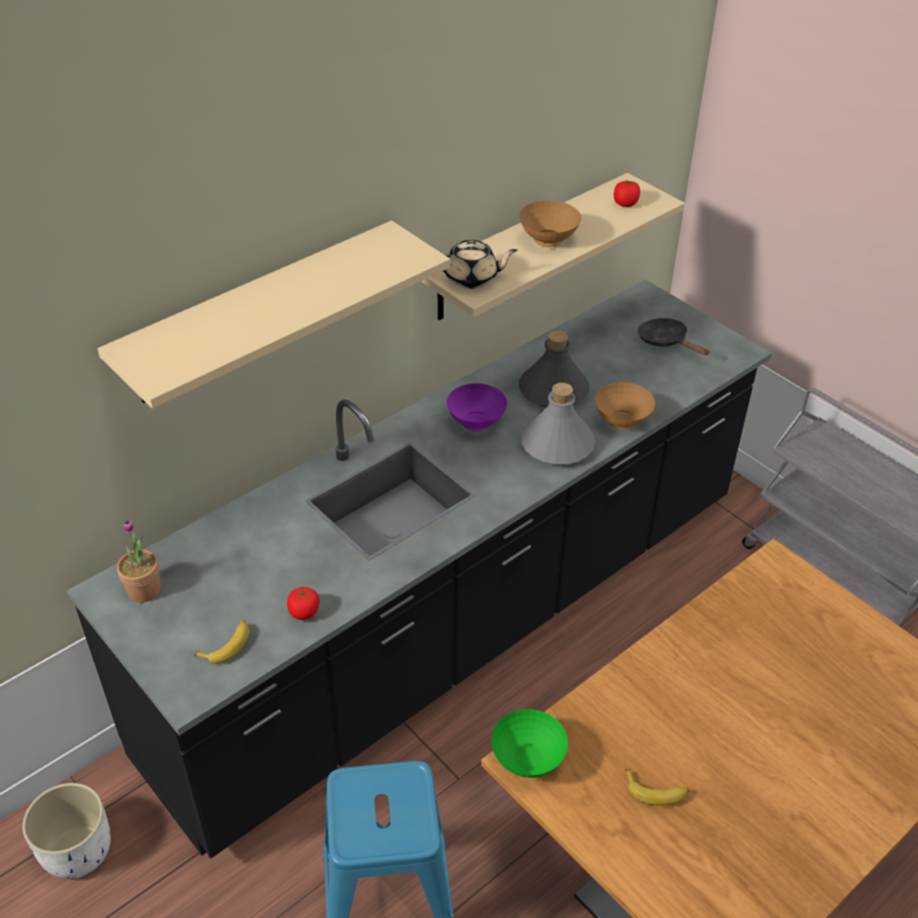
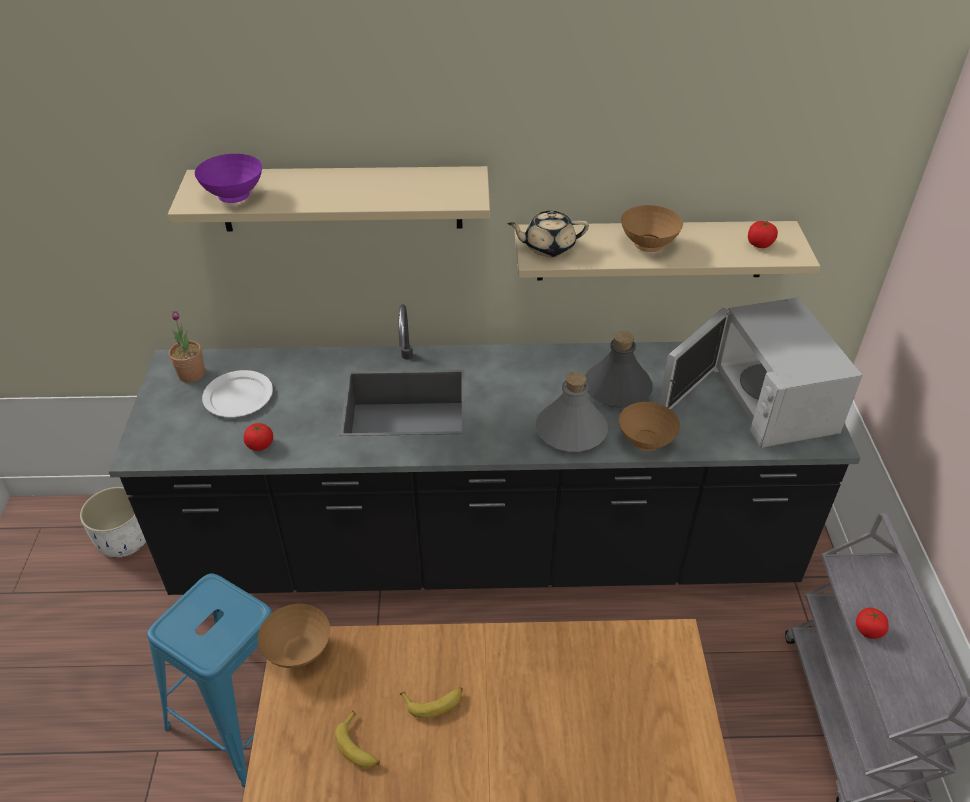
camera: 40 degrees right, 0 degrees up
(223, 583) = (238, 397): none -> white plate
(227, 645) = (193, 437): banana -> banana (434, 702)
(472, 278) = (548, 247): beige teapot -> beige teapot turned 135 degrees clockwise
(477, 423) = (528, 382): purple bowl -> purple bowl (235, 197)
(526, 761) = (298, 651): green bowl -> brown bowl
(666, 341) = (765, 398): black frying pan -> white microwave
(851, 485) = (868, 630): none -> tomato

